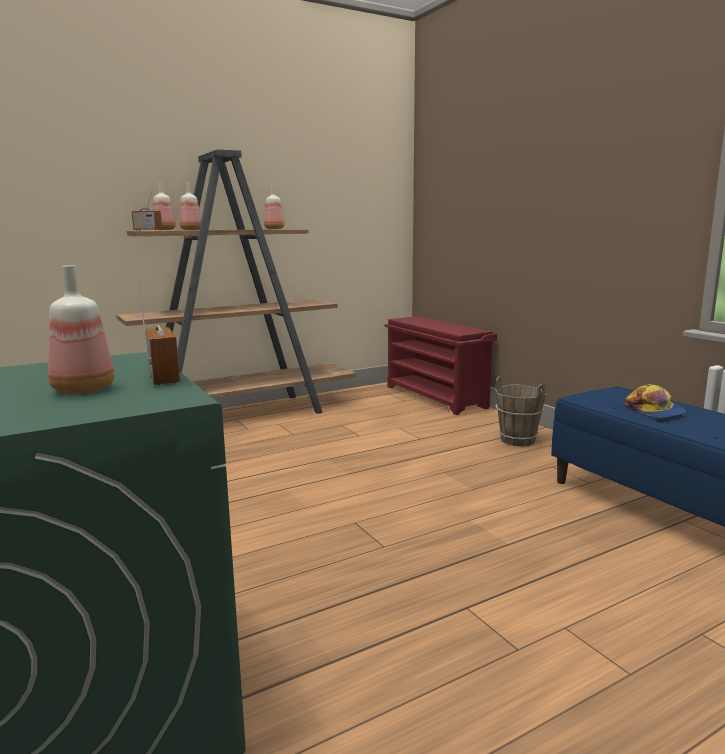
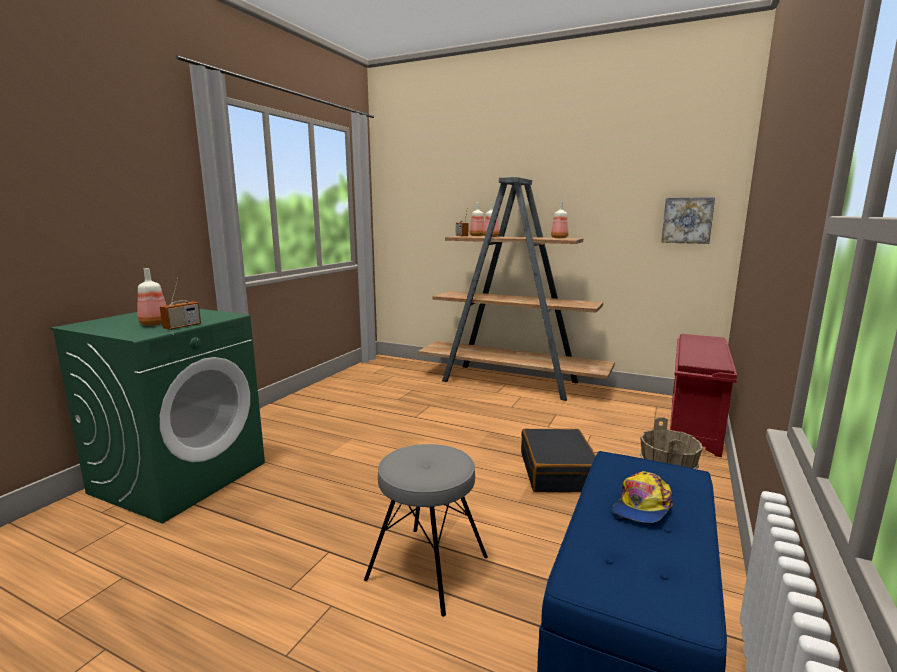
camera: 55 degrees right, 0 degrees up
(373, 209) = (687, 220): none -> picture
(443, 459) = (558, 472): none -> black suitcase
(540, 559) = (427, 568): none -> grey stool

